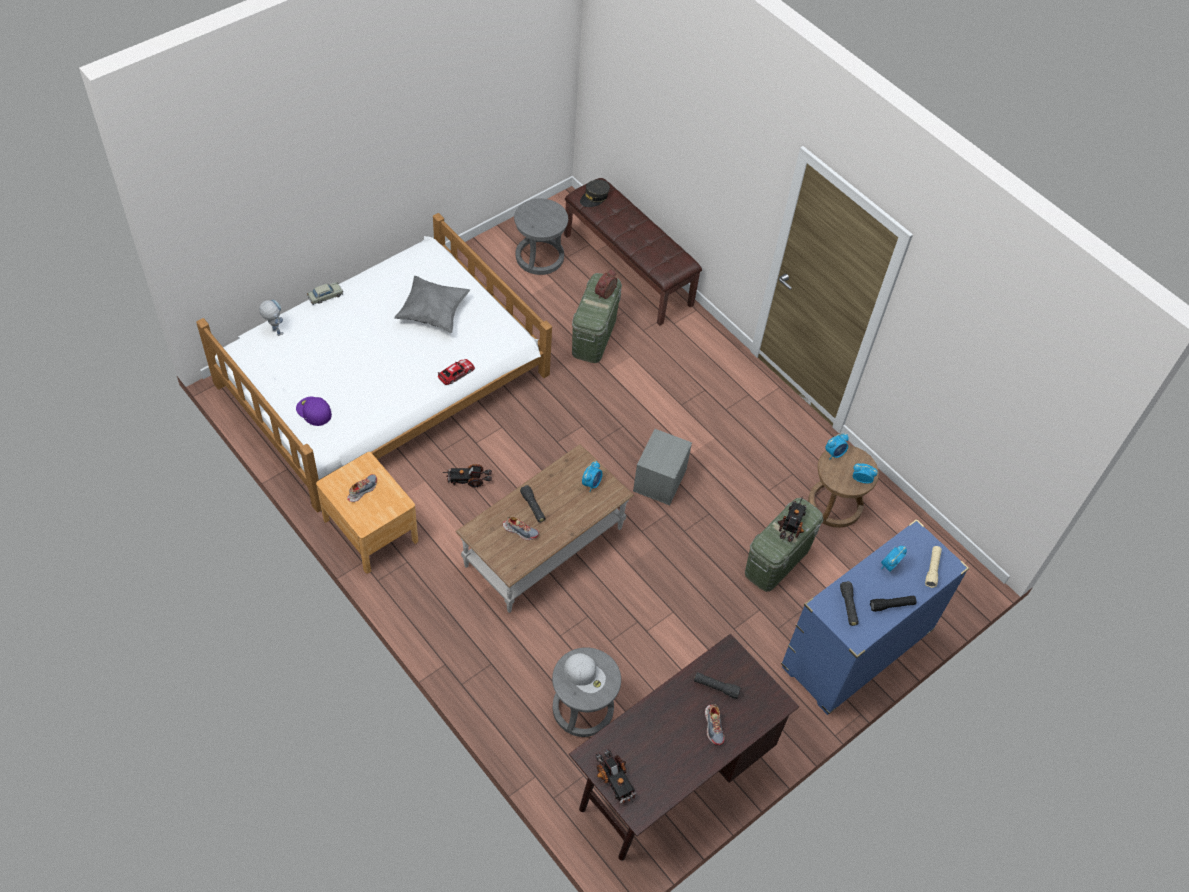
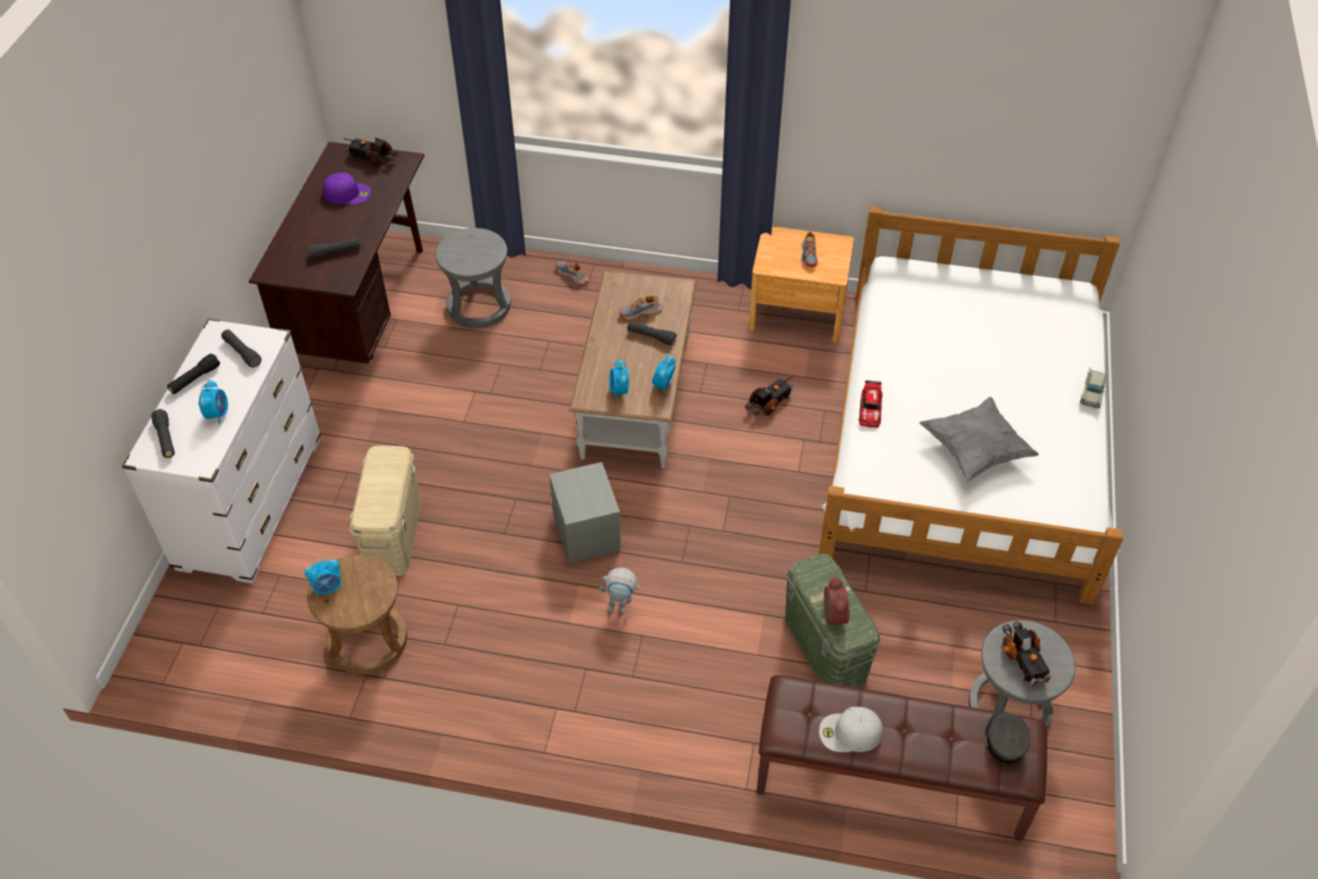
camera: 145 degrees right, 5 degrees down
(274, 330) = (1079, 329): toy robot -> toy robot (621, 607)
(313, 411) = (940, 291): purple cap -> purple cap (347, 193)
(585, 674) = (474, 252): white cap -> white cap (850, 733)
(714, 726) = (317, 228): shoe -> shoe (572, 275)
(777, 561) = (393, 534): green storage box -> beige storage box
(792, 525) = (379, 491): toy truck -> toy truck (1023, 660)
(834, 453) = (381, 598): alarm clock -> alarm clock (663, 385)
(856, 650) = (251, 503): blue dresser -> white dresser
(932, 569) = (165, 439): beige flashlight -> black flashlight

